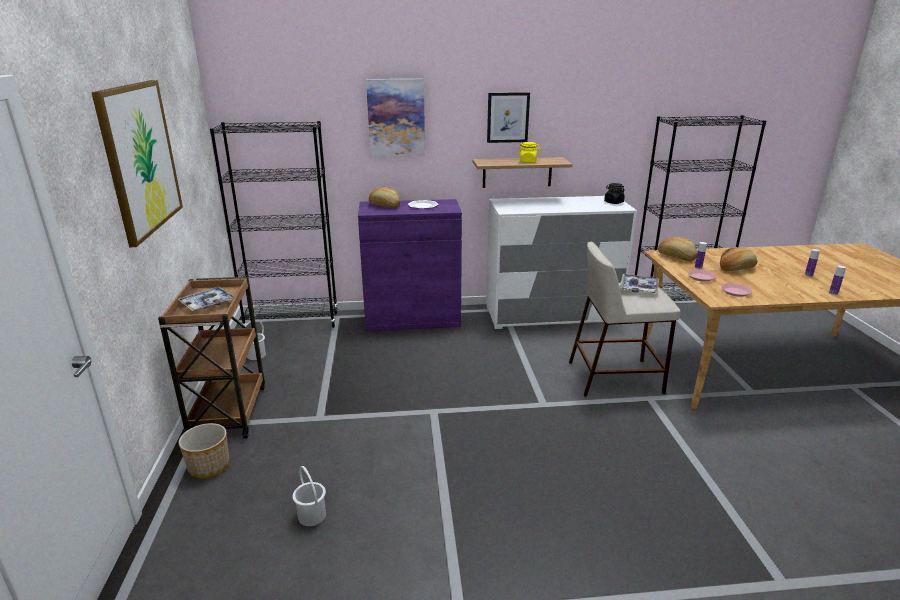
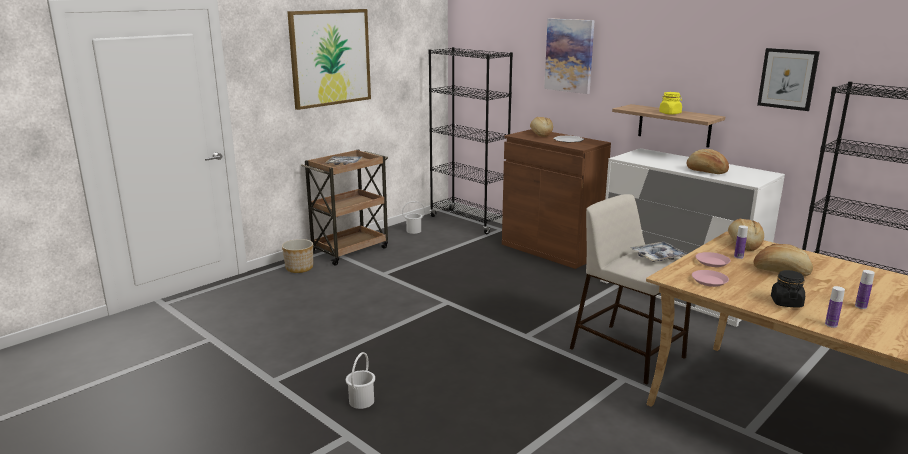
camera: 50 degrees right, 5 degrees down
(311, 516) = (296, 309): white bucket -> white bucket (361, 401)
(412, 318) = (550, 250): purple cabinet -> brown cabinet
(508, 117) = (668, 65): picture -> picture (787, 79)
(580, 206) = (706, 171): none -> bread
(613, 202) = (756, 177): black jar -> black jar (786, 302)

